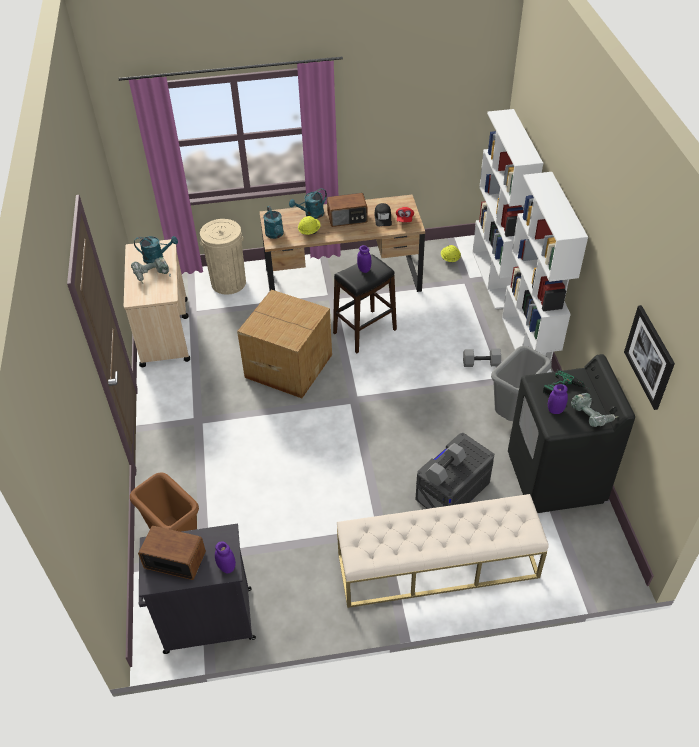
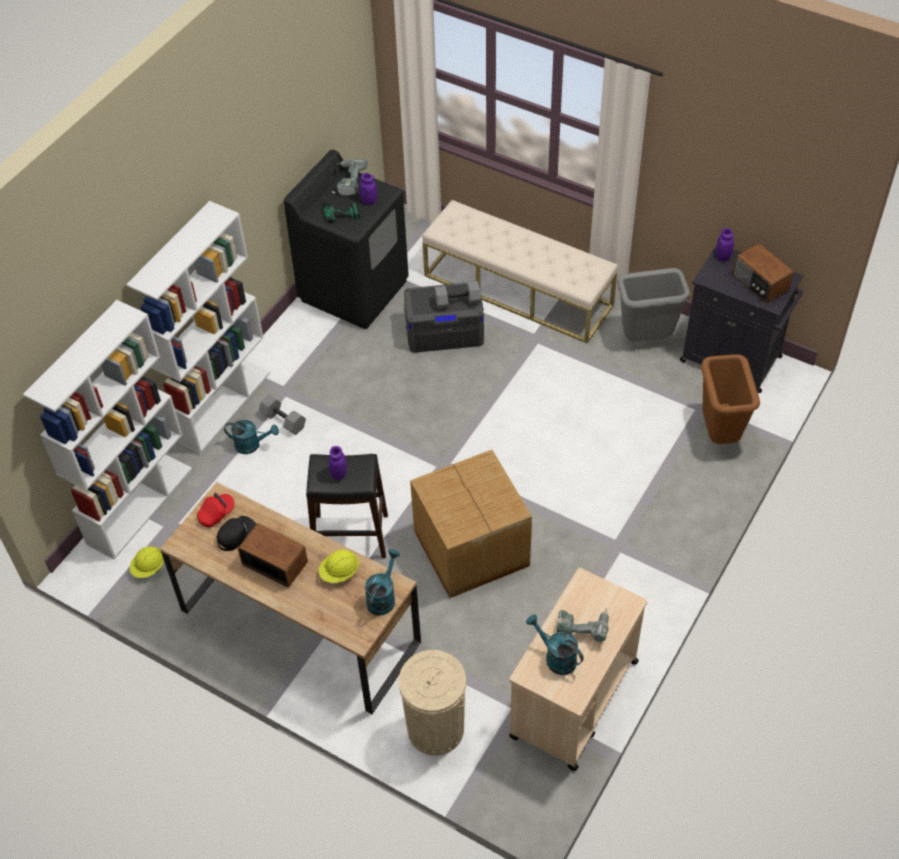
camera: 140 degrees left, 5 degrees up
(311, 214) = (309, 601): turquoise watering can -> turquoise watering can (252, 445)
(513, 413) = (318, 357): grey trash can -> grey trash can (646, 339)
(650, 357) = (310, 106): picture -> none

